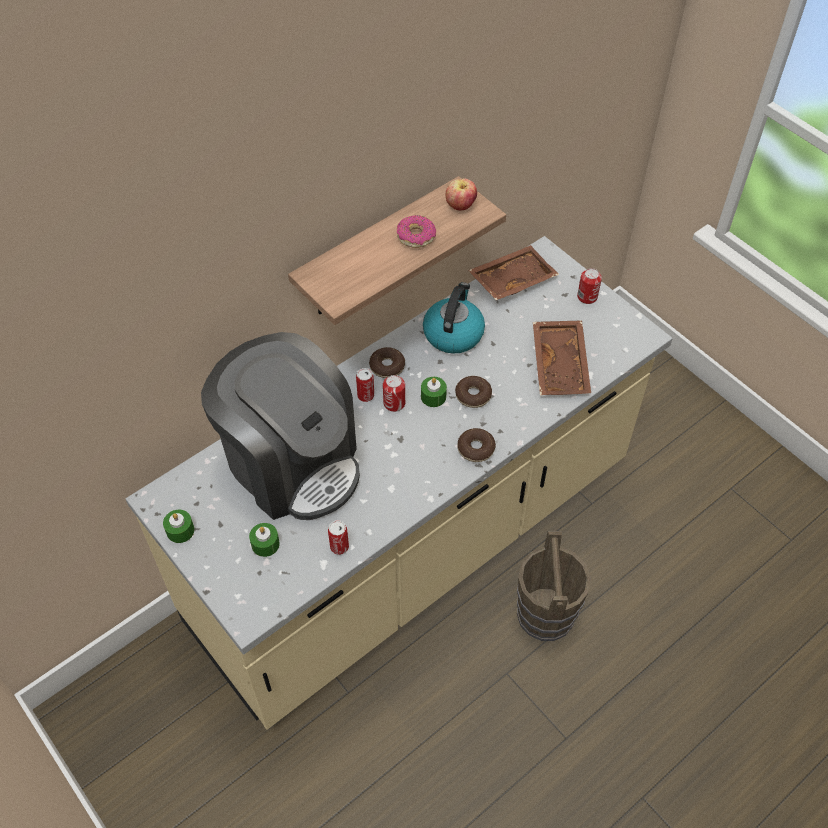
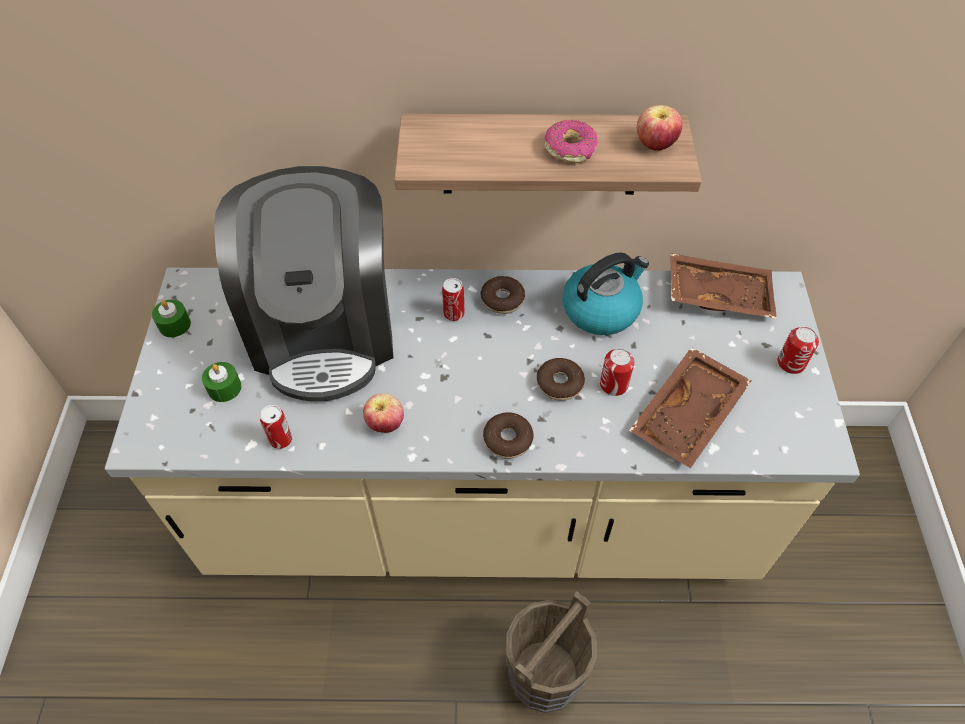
camera: 40 degrees right, 0 degrees up
(394, 403) = (473, 339): can -> can (613, 384)
(394, 491) = (385, 424): none -> apple
(433, 396) = (518, 358): green candle -> none

